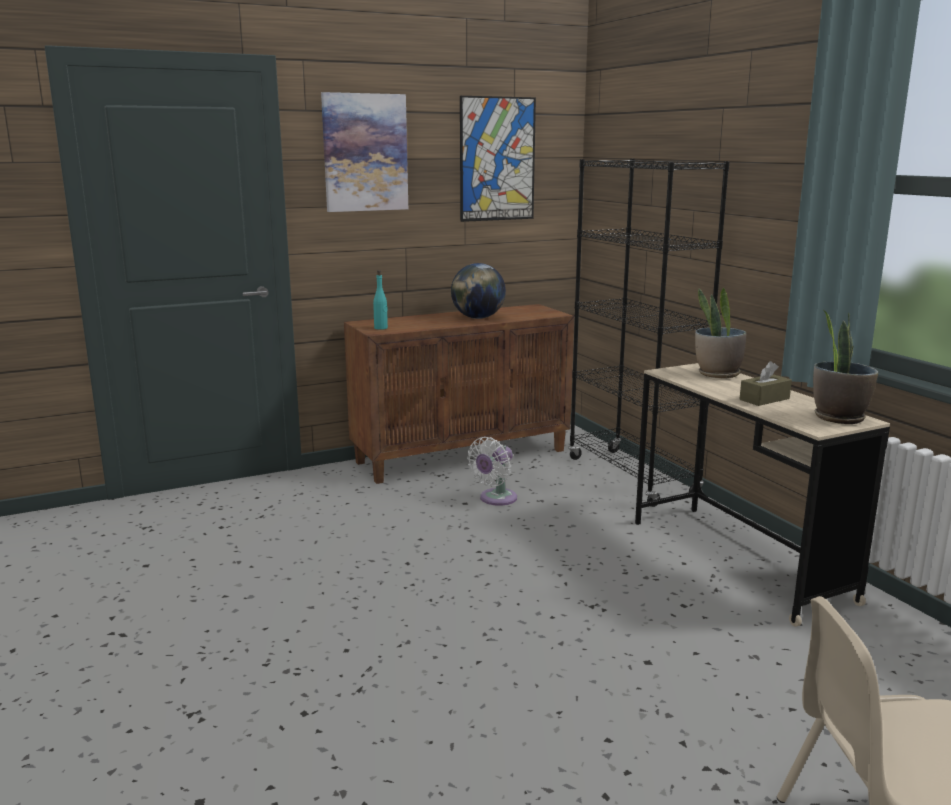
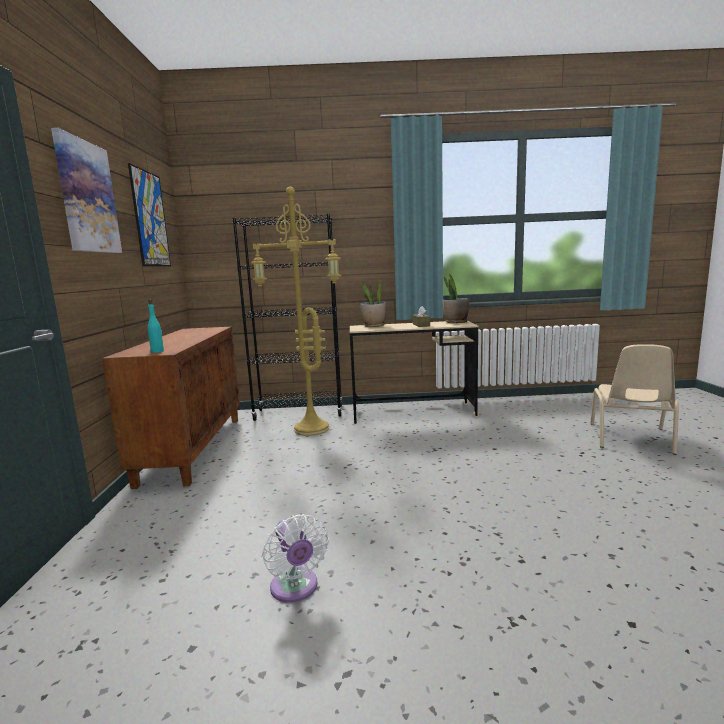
camera: 65 degrees left, 5 degrees down
(478, 318) = (189, 336): globe -> none
(495, 499) = (278, 450): white fan -> white fan (295, 589)
(577, 500) = (309, 430): none -> yellow floor lamp

